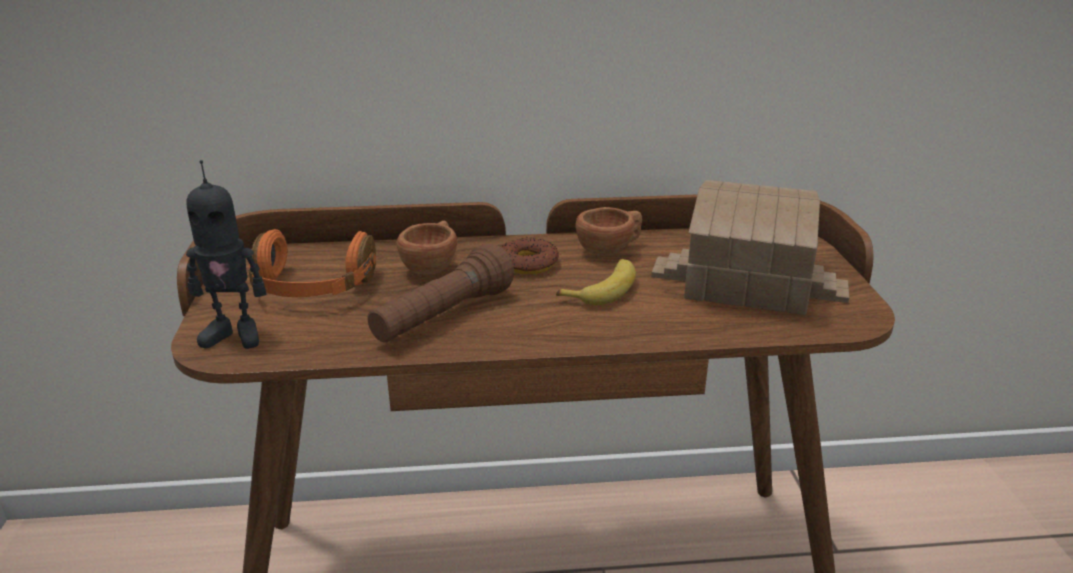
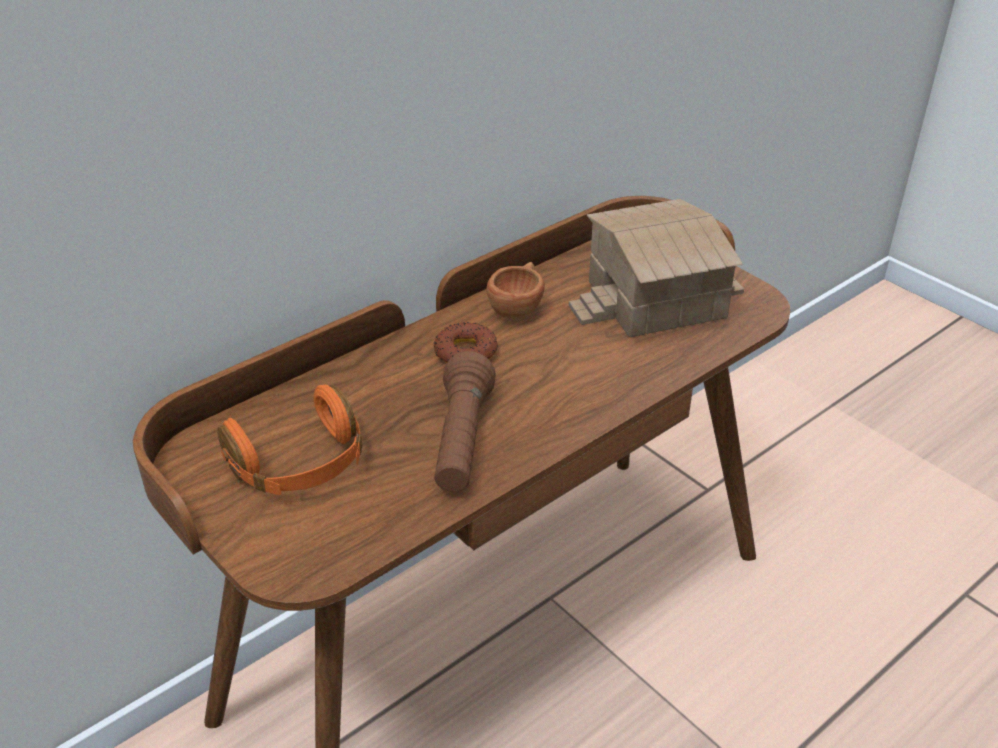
camera: 35 degrees left, 10 degrees up
(235, 335) = (296, 548): toy robot -> none
(432, 266) = (383, 391): brown cup -> none
(603, 289) = (558, 354): banana -> none

